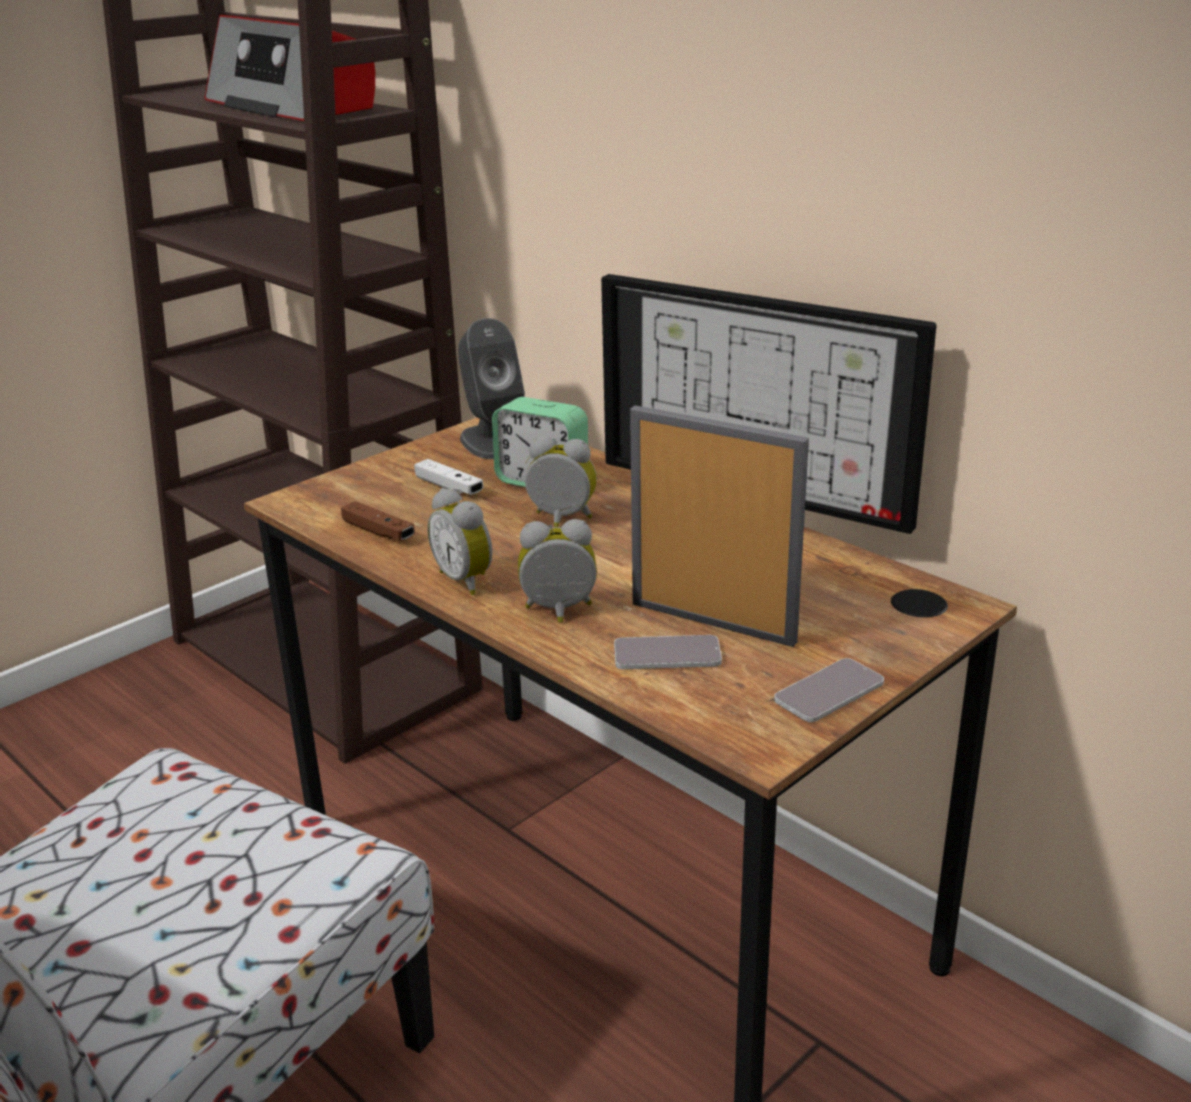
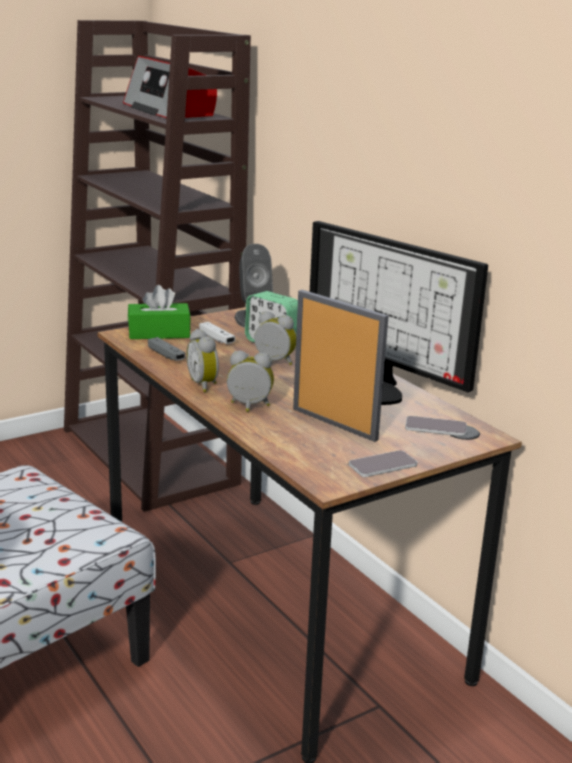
camera: 10 degrees right, 5 degrees down
(349, 490) = (159, 333): none -> green tissue box
(378, 532) = (166, 355): brown game controller -> grey game controller
(667, 654) = (300, 435): phone -> phone (435, 427)

